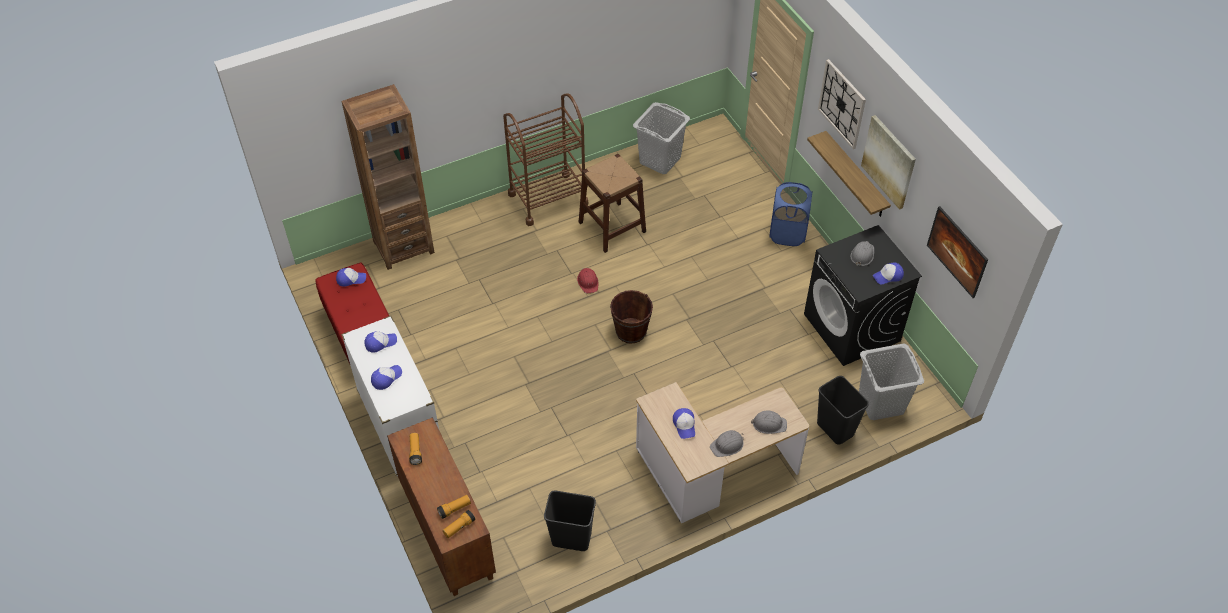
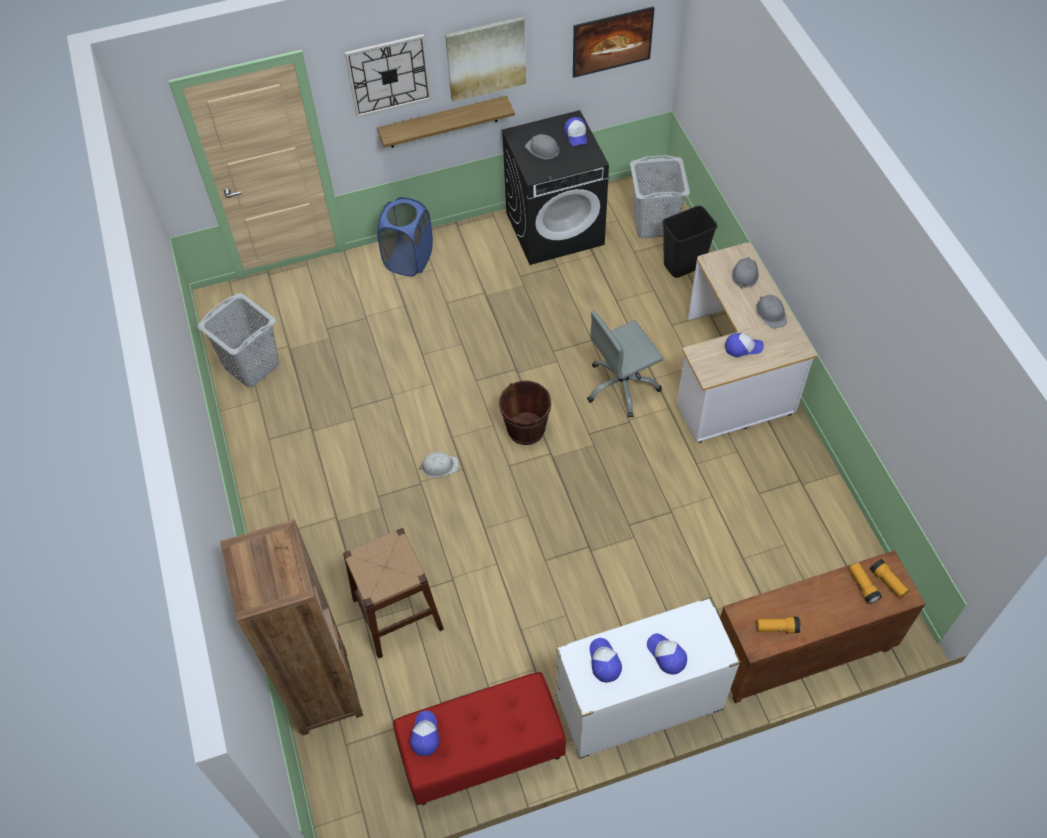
camera: 80 degrees left, 5 degrees up
(548, 198) = (282, 498): brown cart -> none
(571, 539) = (813, 521): black trash can -> none
(588, 282) = (439, 466): red hard hat -> white hard hat
(612, 227) = (353, 430): brown stool -> brown stool (397, 613)
(686, 392) = (622, 386): none -> grey office chair

